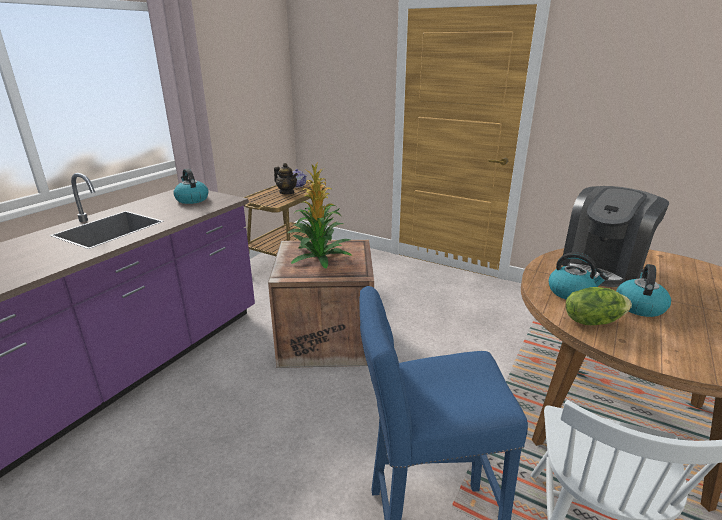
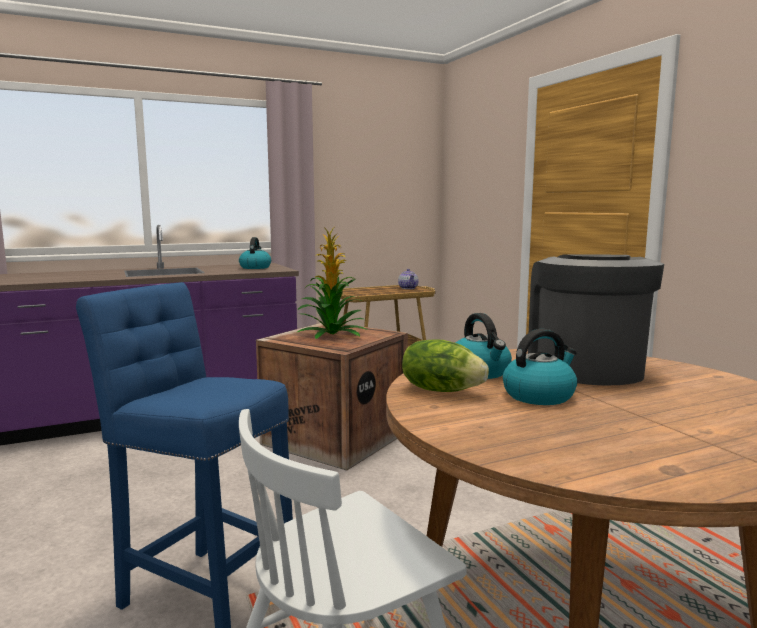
camera: 35 degrees right, 15 degrees down
(287, 192) = (386, 290): teapot -> none
(603, 267) = (585, 367): coffee machine -> coffee machine turned 105 degrees clockwise

